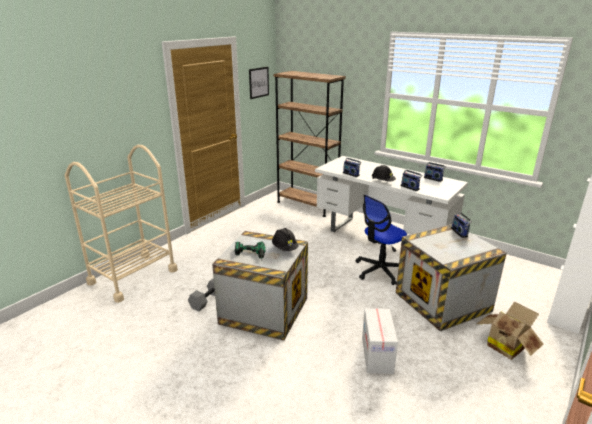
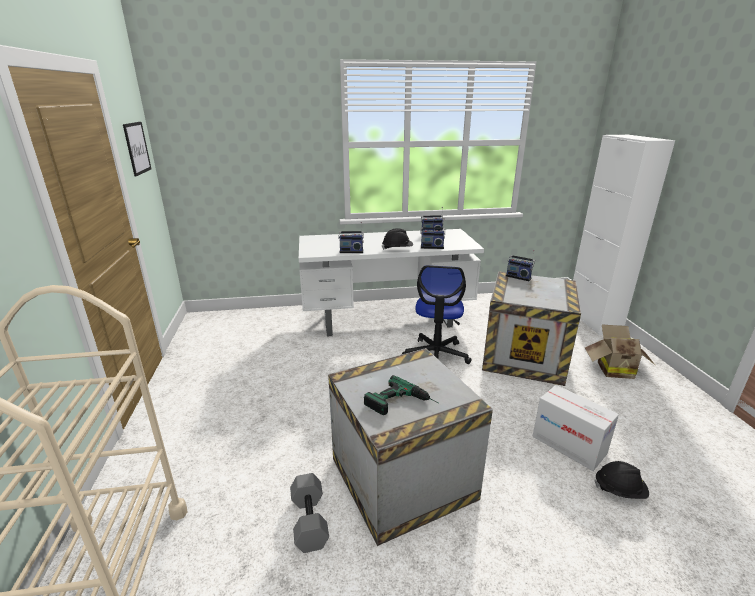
camera: 45 degrees left, 0 degrees up
(285, 248) = (421, 370): black hard hat -> black hard hat (619, 490)
(307, 205) = (255, 318): brown bookcase -> none

